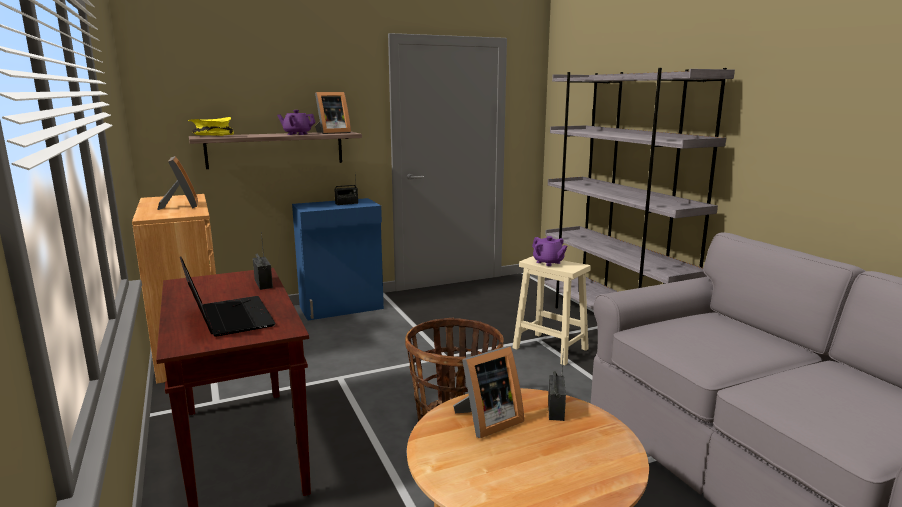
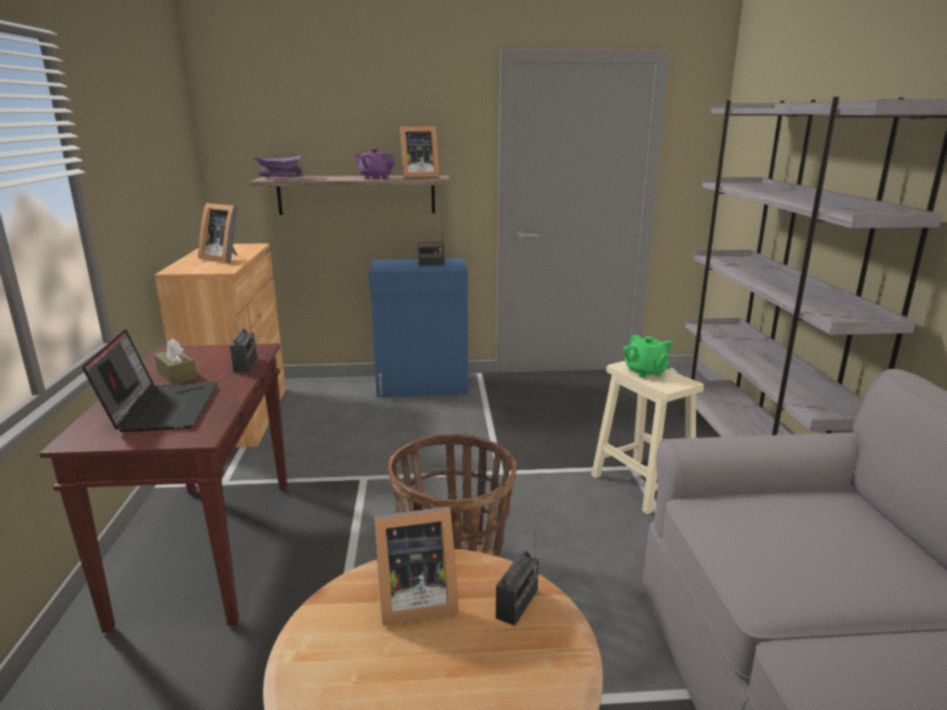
camera: 20 degrees right, 5 degrees up
(181, 206) = (224, 258): picture frame -> picture frame turned 120 degrees clockwise
(210, 297) = (177, 375): none -> brown tissue box
(211, 136) = (279, 178): yellow bowl -> purple bowl
(548, 262) = (645, 372): purple teapot -> green teapot

